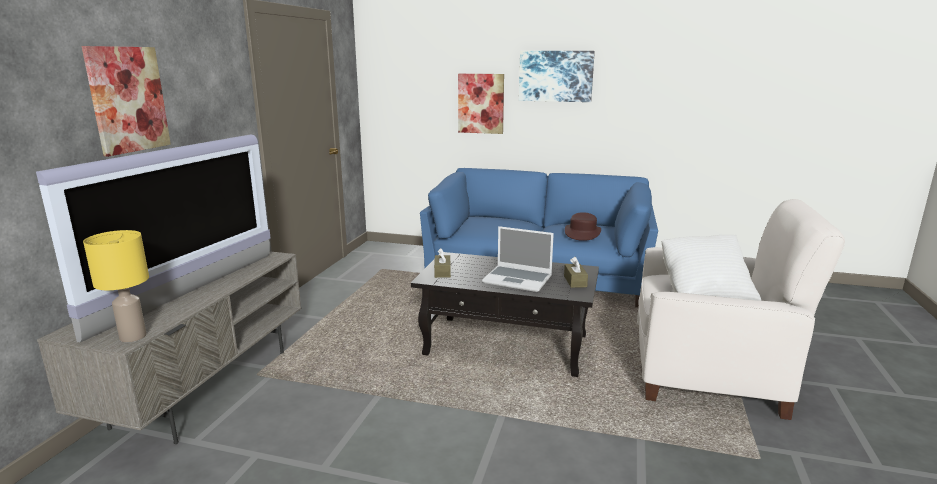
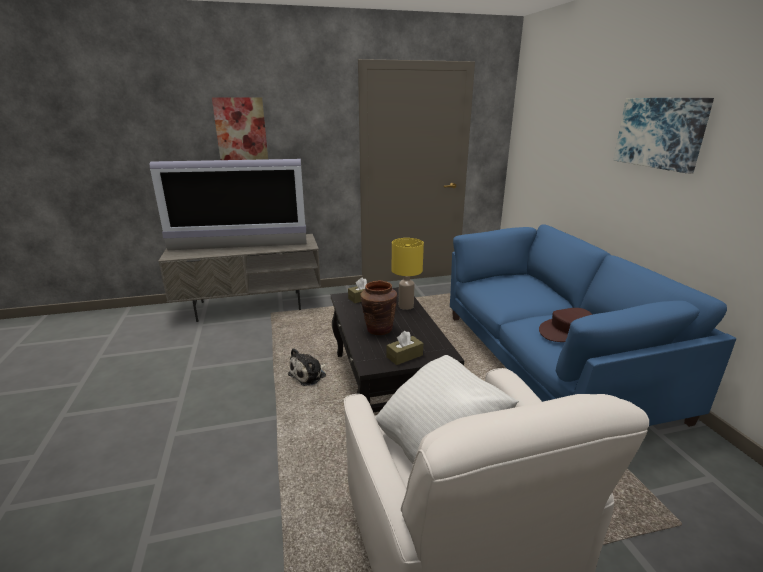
camera: 60 degrees right, 5 degrees up
(134, 336) = (177, 256): yellow table lamp -> yellow table lamp (406, 306)
(442, 380) = (309, 375): none -> plush toy
(481, 103) = (585, 159): picture -> none
(518, 279) = (379, 329): laptop -> brown vase

